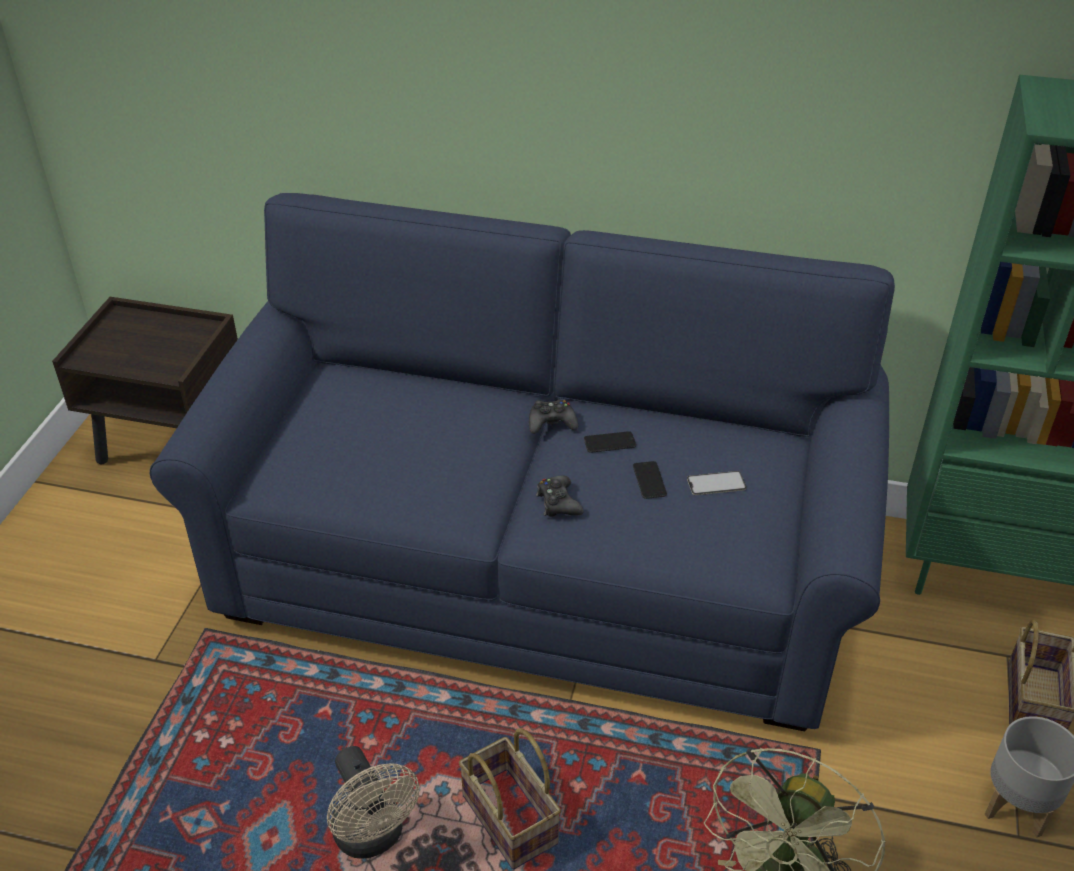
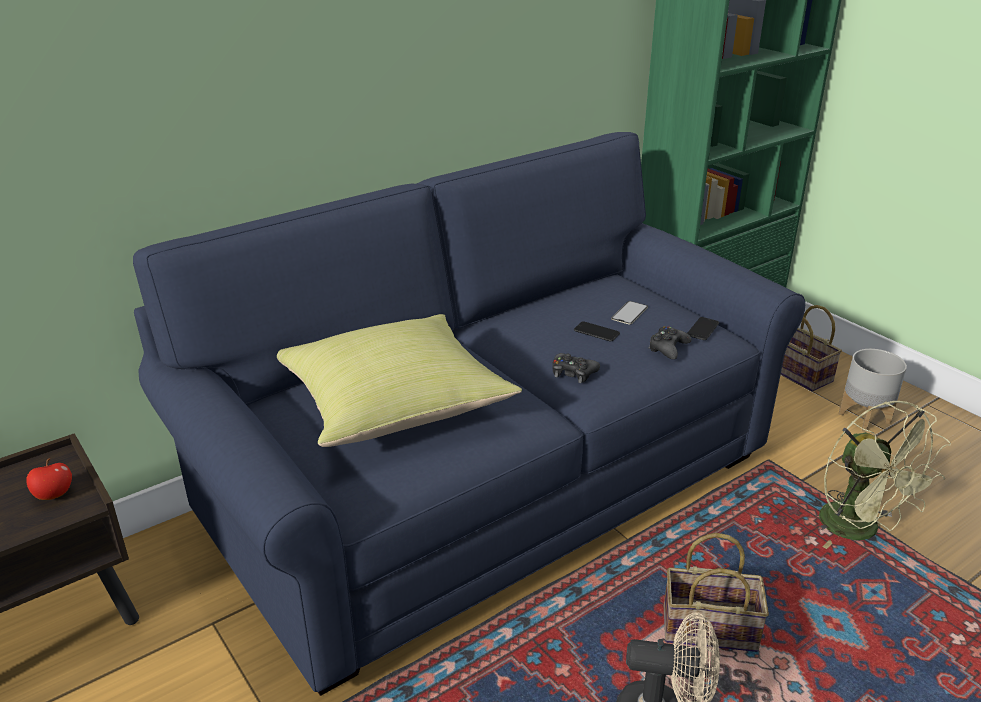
camera: 50 degrees left, 10 degrees down
(171, 354) = (54, 495): none -> apple
(391, 433) = (395, 406): none -> yellow pillow
(552, 423) = (486, 340): black game controller -> black game controller (668, 348)
(609, 443) = (539, 329): phone -> phone (703, 329)

